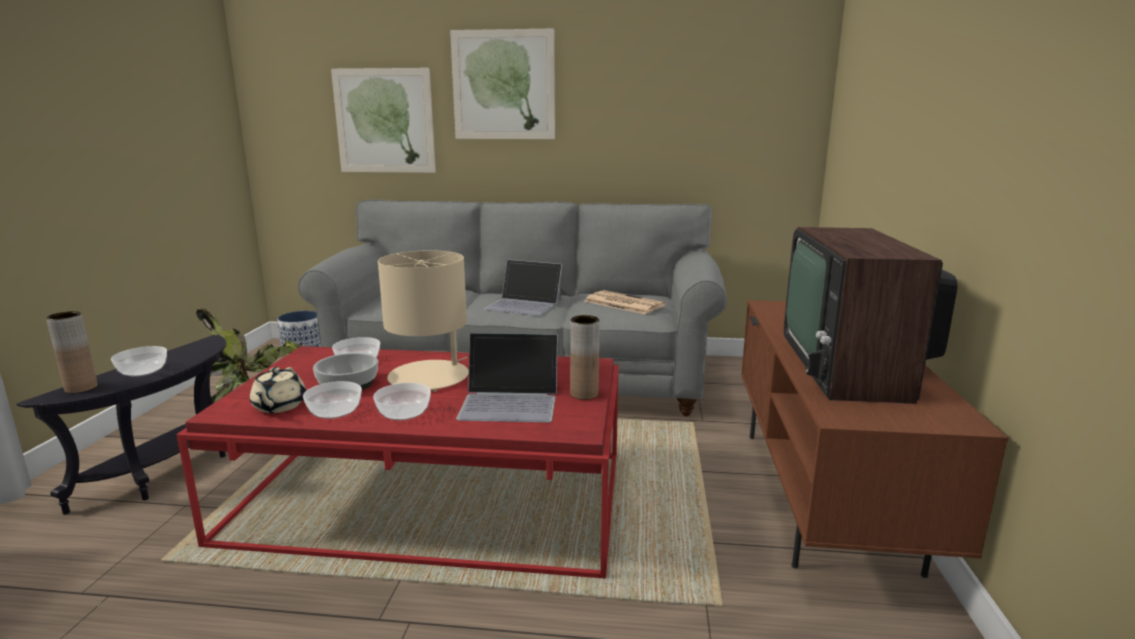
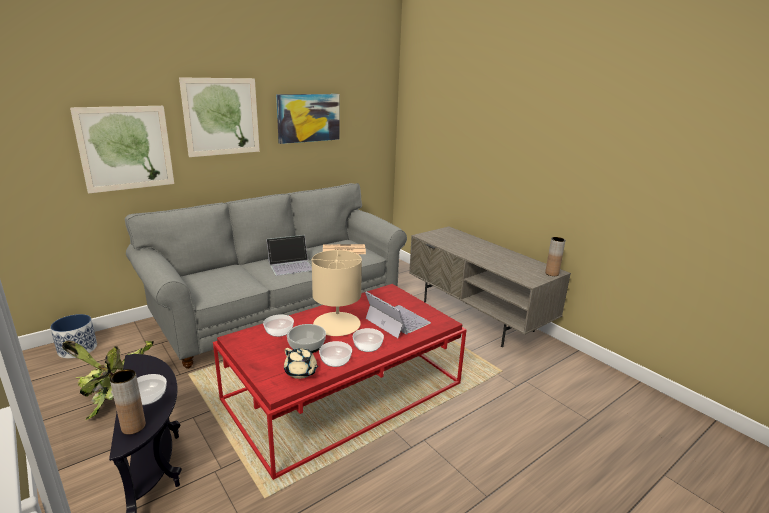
camera: 45 degrees left, 5 degrees up
(510, 401) = (397, 321): laptop -> laptop turned 90 degrees counterclockwise
(584, 394) = (416, 305): brown vase -> brown vase (551, 273)
(641, 91) = (308, 118): none -> picture
(825, 496) = (477, 316): brown tv stand -> grey tv stand
(853, 364) = (498, 258): television -> none

